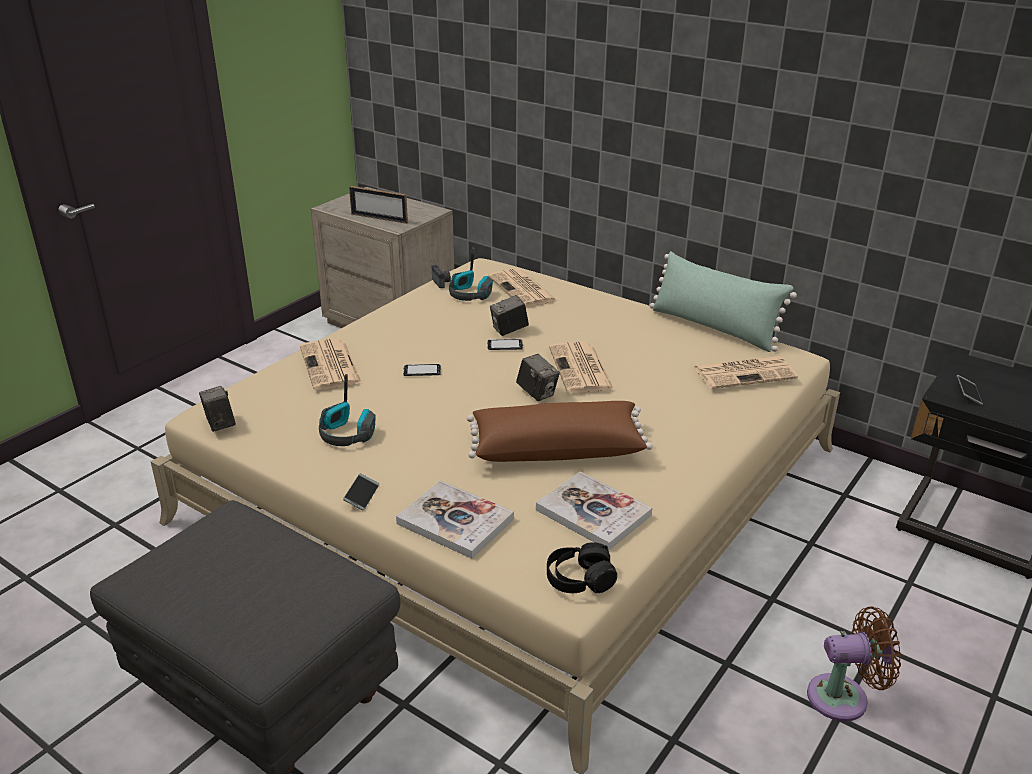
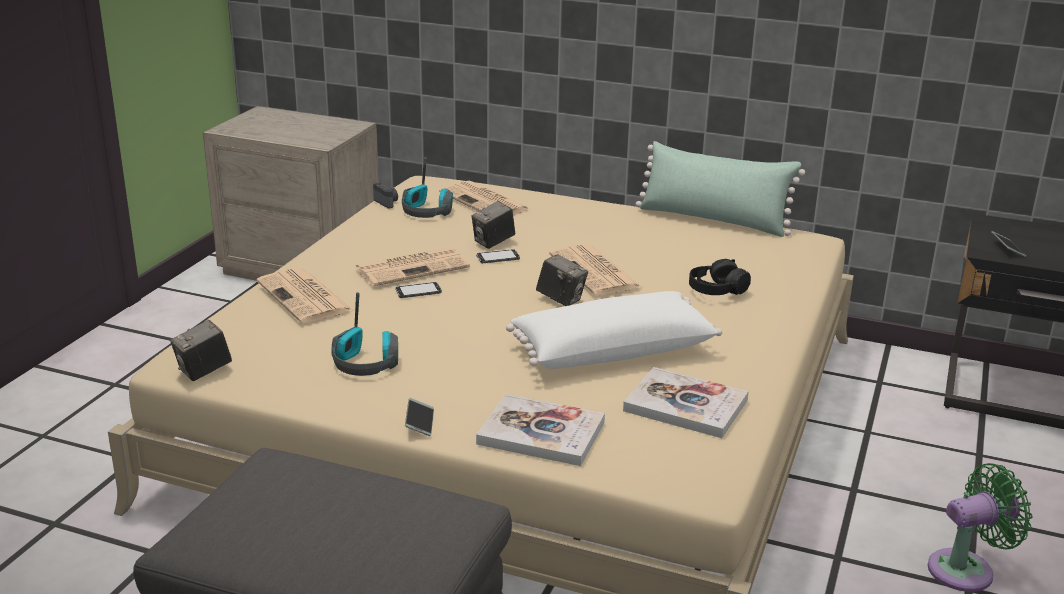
camera: 15 degrees left, 5 degrees down
(220, 425) = (204, 371): camera -> camera turned 90 degrees counterclockwise
(379, 218) = (294, 136): picture frame -> none
(556, 448) = (611, 350): brown pillow -> white pillow
(579, 579) = (707, 469): black headphones -> black headphones (717, 290)
(745, 373) = (770, 258): newspaper -> newspaper (413, 267)
(844, 697) = (966, 569): brown fan -> green fan

